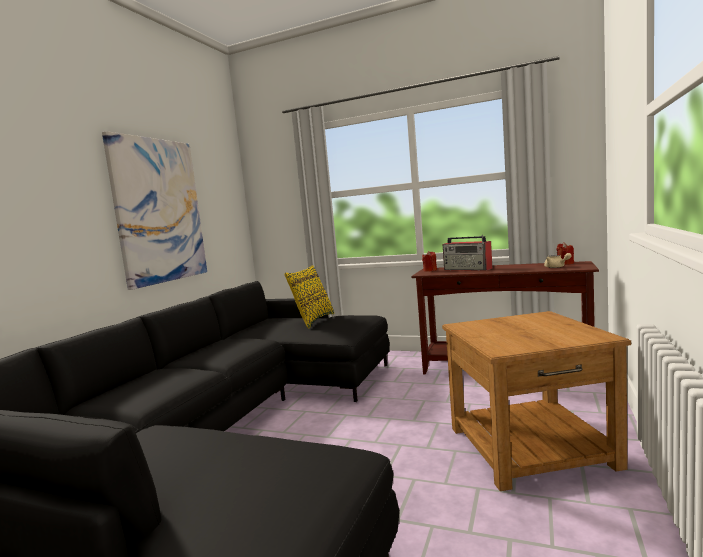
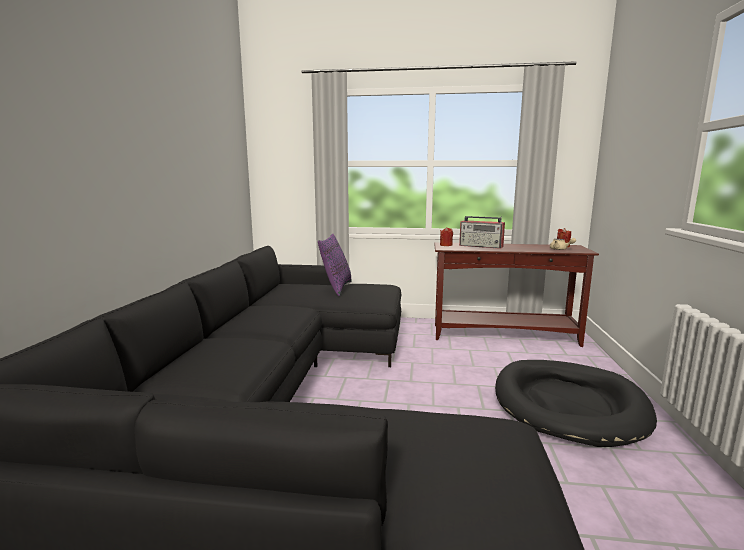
camera: 15 degrees left, 5 degrees up
(159, 211) = (180, 164): picture -> none
(314, 320) = (337, 288): yellow pillow -> purple pillow
(530, 447) = (568, 404): brown side table -> black dog bed

